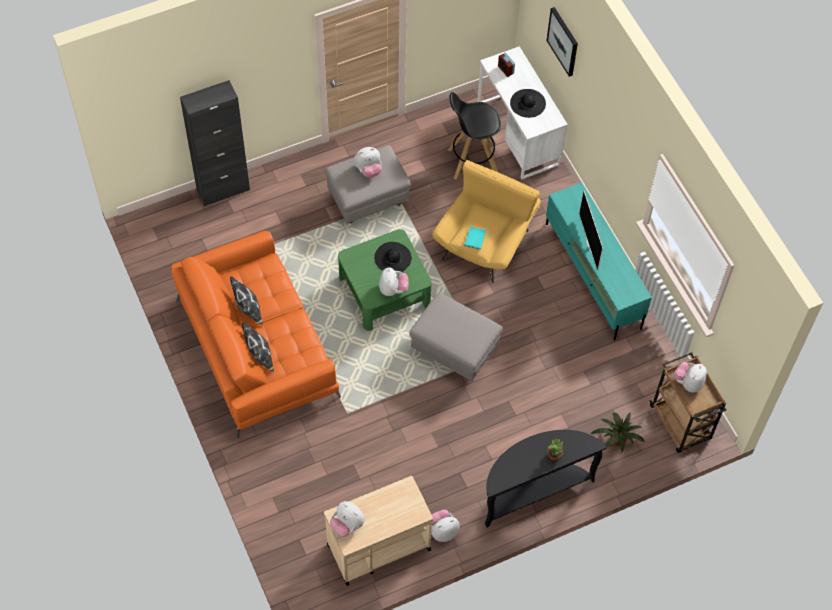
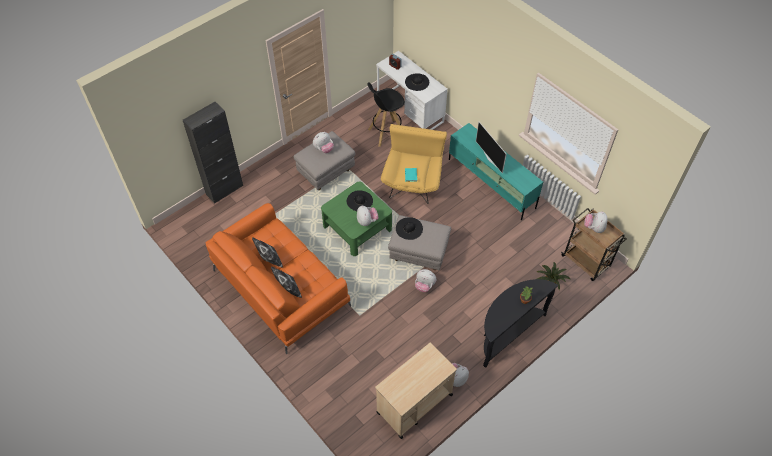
camera: 15 degrees left, 5 degrees down
(347, 524) = (396, 391): plush toy -> plush toy (424, 285)
(444, 315) = (409, 228): none -> black hat
(563, 41) = (436, 28): picture -> none

